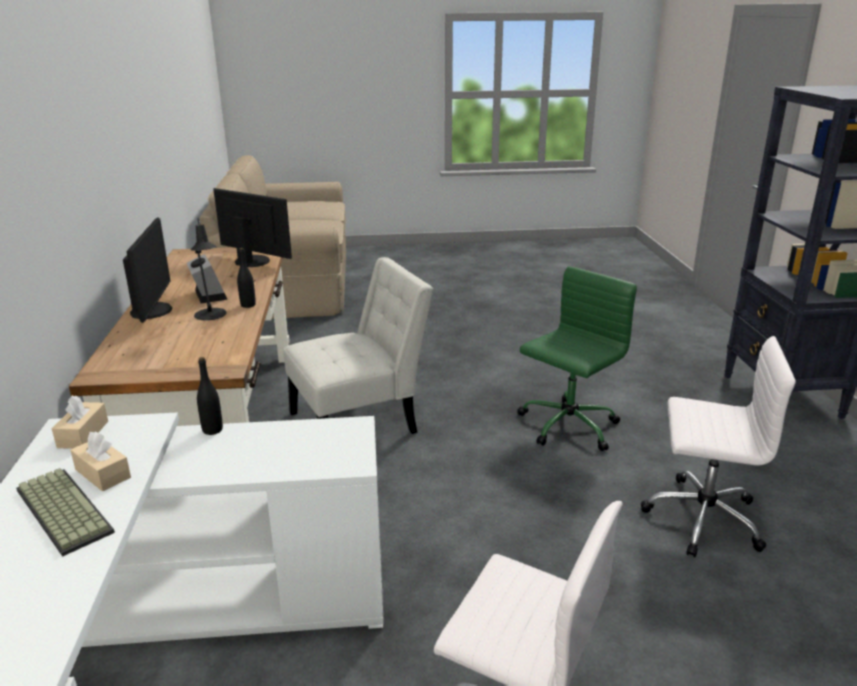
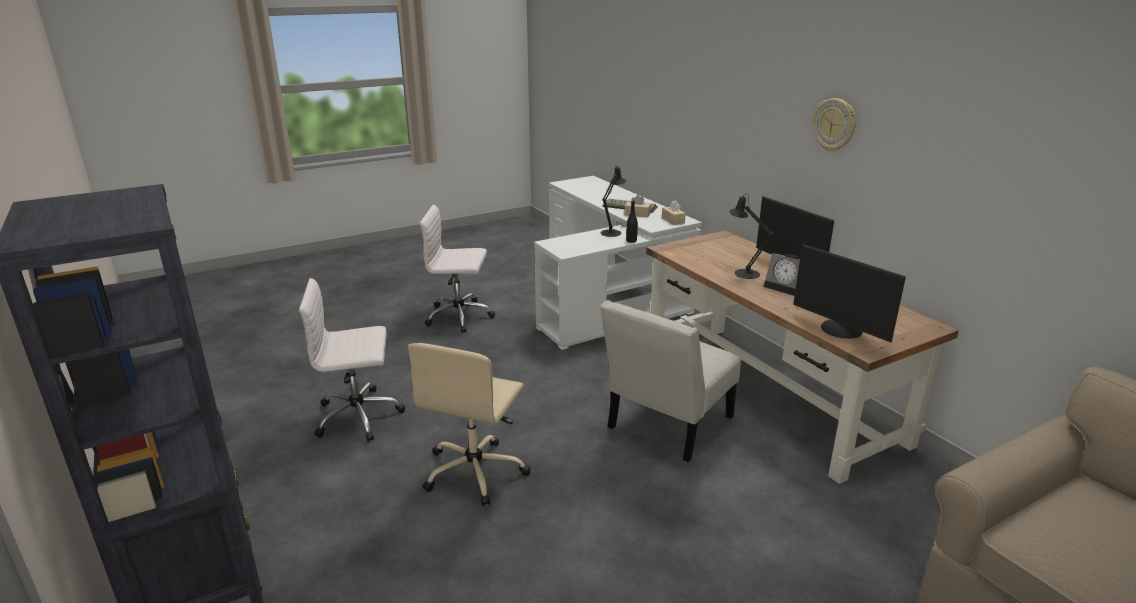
camera: 155 degrees right, 0 degrees up
(87, 128) = (834, 125): none -> wall clock
(204, 465) = (612, 232): none -> black table lamp
(248, 305) = (737, 285): black bottle -> none
(253, 261) = (840, 330): monitor -> monitor turned 45 degrees clockwise
(567, 426) = (475, 471): green office chair -> beige office chair

